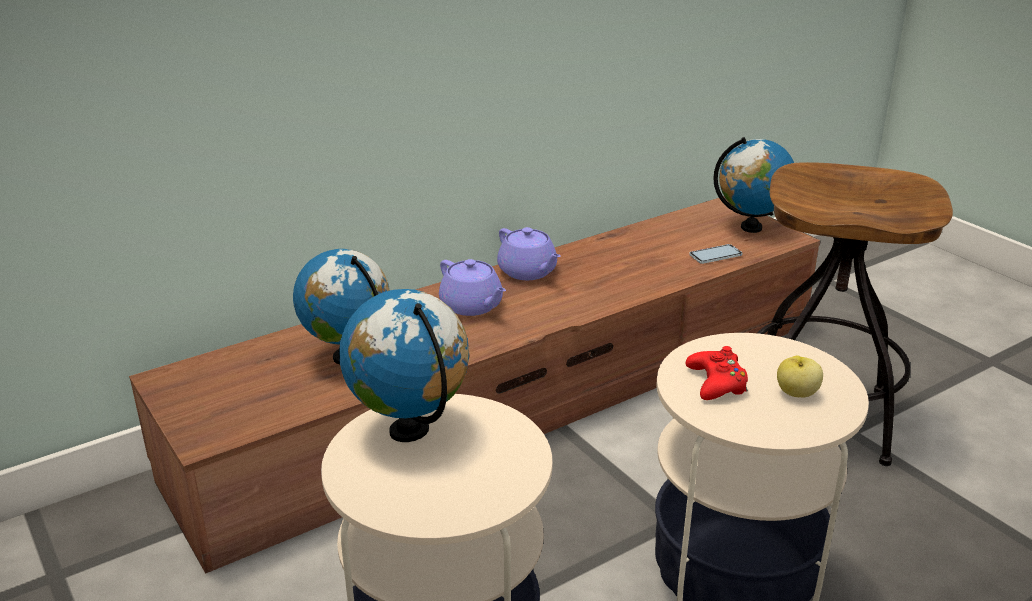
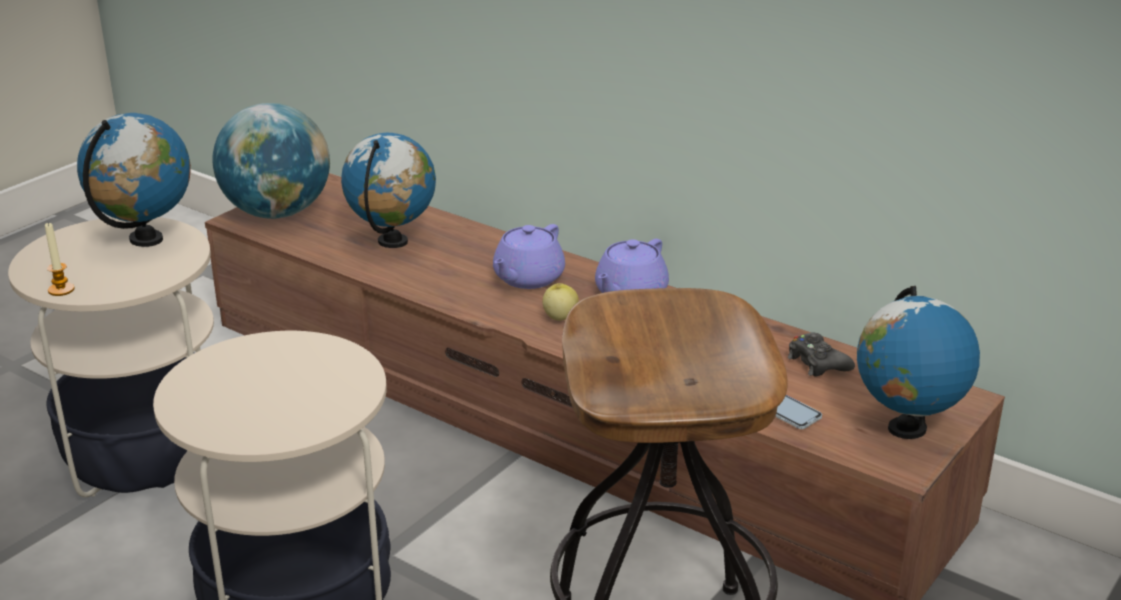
camera: 70 degrees right, 0 degrees up
(214, 413) = (277, 213): none -> globe
(503, 495) = (61, 290): none -> candle
(663, 233) = (817, 363): none -> black game controller
(716, 383) = (265, 362): red game controller -> none
(796, 393) = (258, 408): apple -> apple (559, 317)

